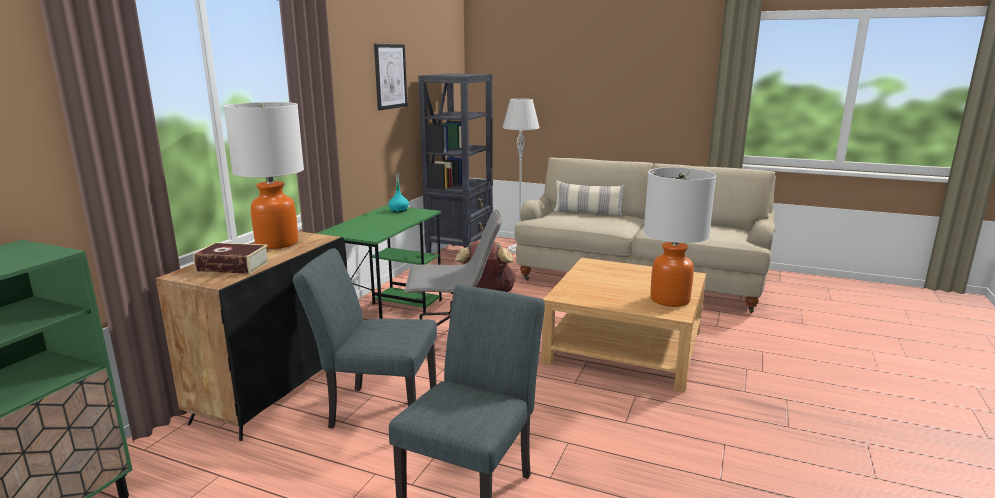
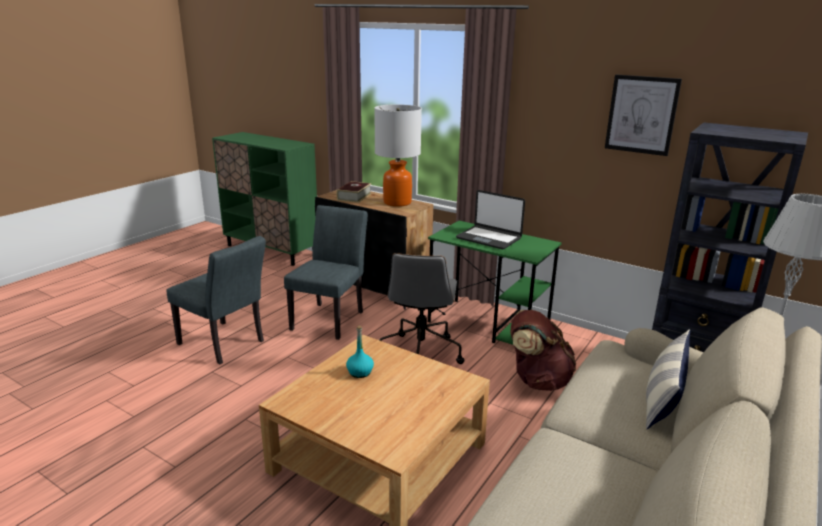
camera: 100 degrees right, 5 degrees up
(379, 222) = (489, 238): none -> laptop
(399, 210) = (535, 246): turquoise bottle -> turquoise bottle (360, 372)
(670, 300) = (322, 408): table lamp -> none

